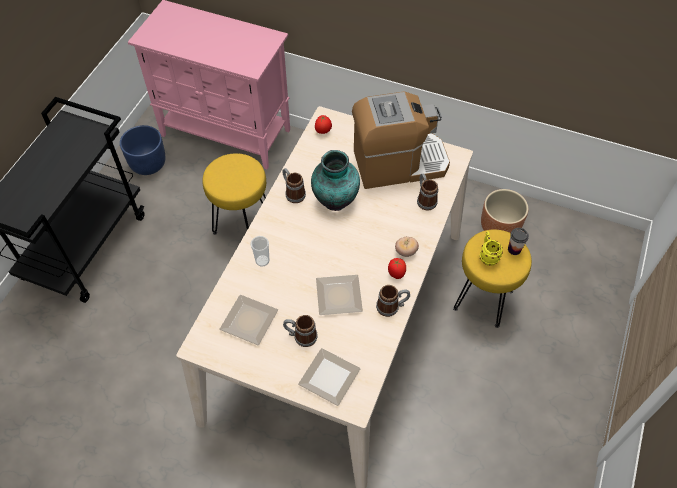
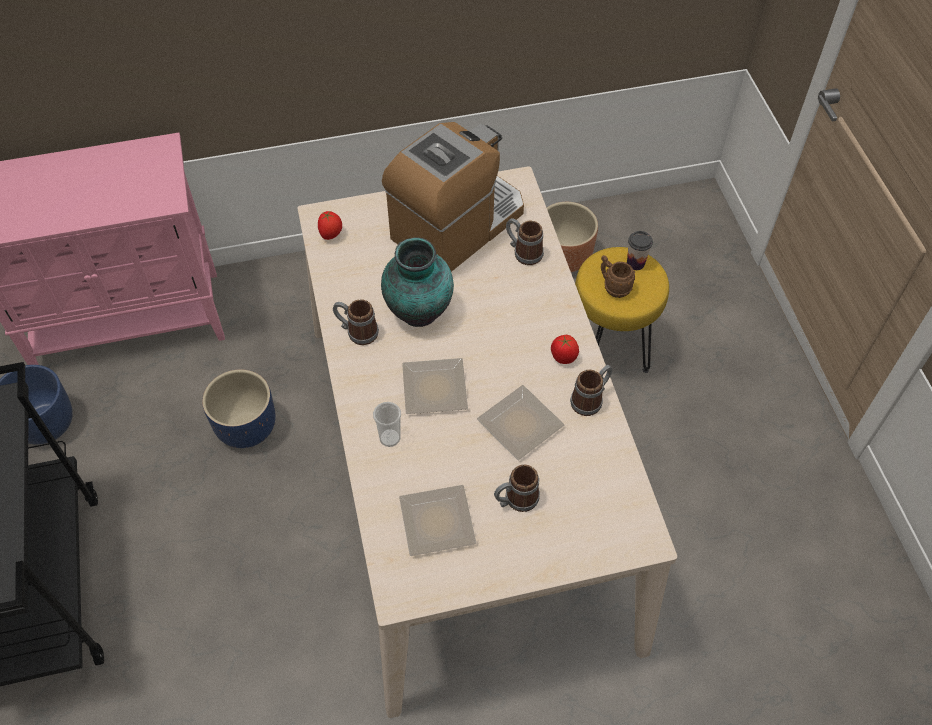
camera: 35 degrees left, 0 degrees up
(242, 223) = (246, 427): yellow stool -> blue planter
(331, 377) = (592, 525): plate -> plate (436, 386)
(406, 251) = (552, 325): tomato -> none
(487, 256) = (613, 287): yellow mug -> brown mug

